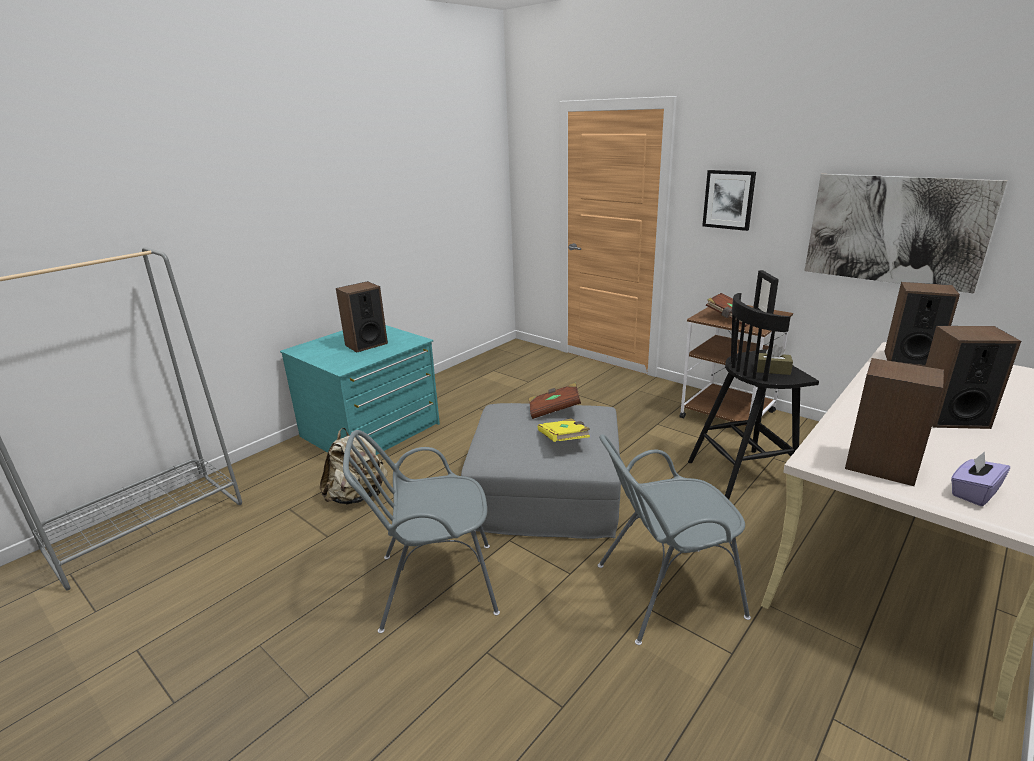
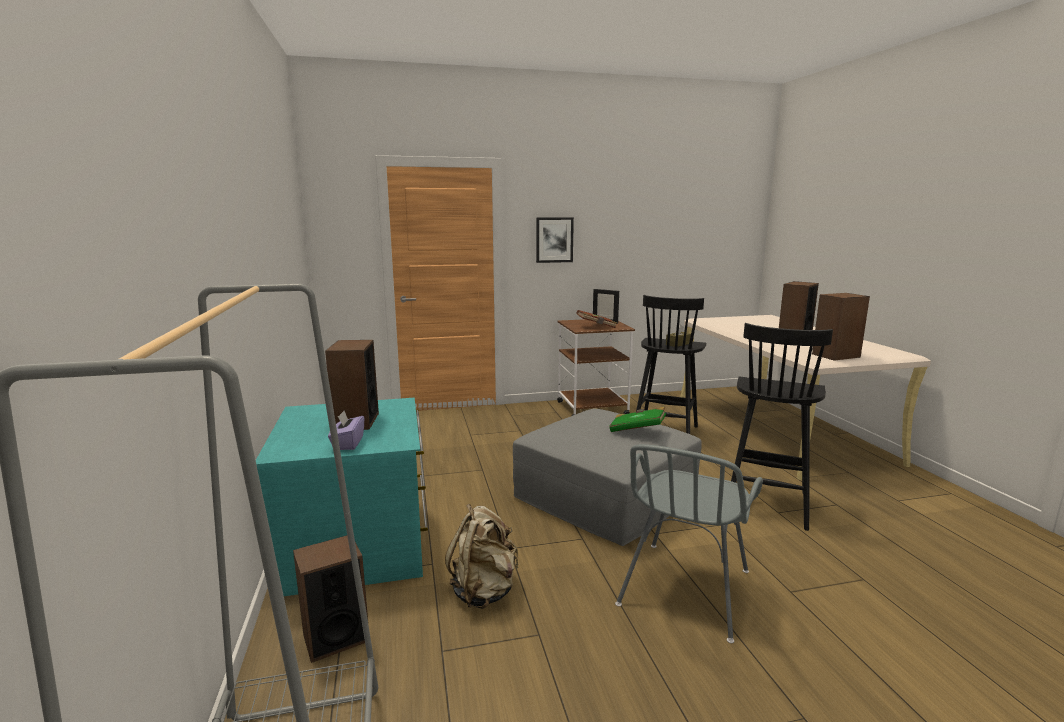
camera: 55 degrees left, 10 degrees down
(554, 410) = (582, 420): brown book -> none
(564, 440) = (637, 430): yellow book -> green book
(663, 592) = (766, 501): grey chair -> black stool
(894, 230) = (662, 251): picture -> none
(910, 359) = (719, 322): speaker -> speaker (336, 637)
(973, 493) = (872, 353): purple tissue box -> purple tissue box (348, 443)

